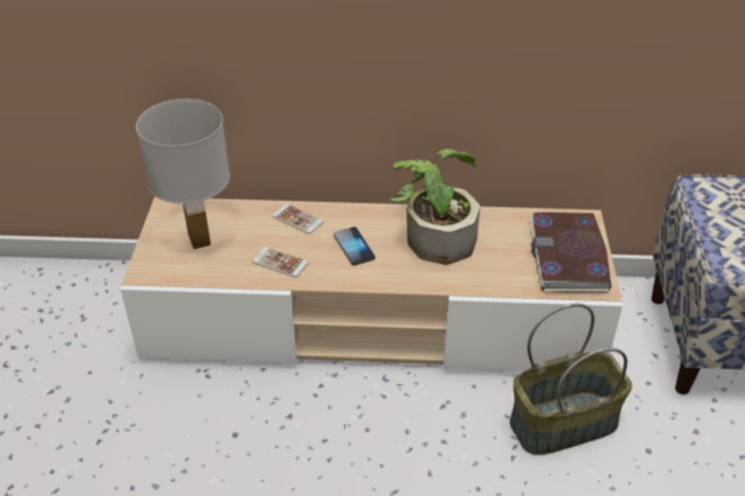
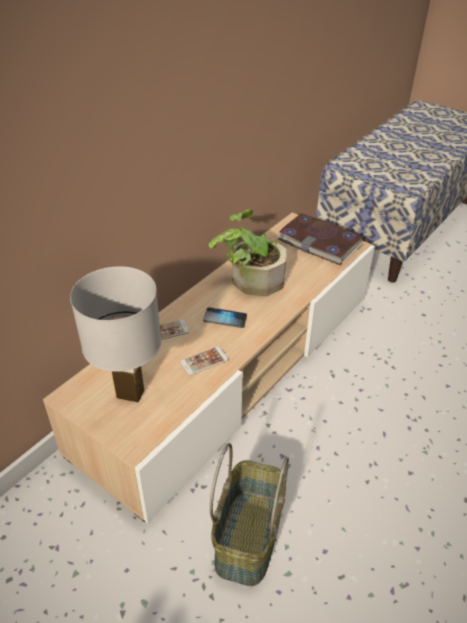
camera: 55 degrees left, 0 degrees up
(563, 422) = (382, 333): basket -> basket (247, 535)

